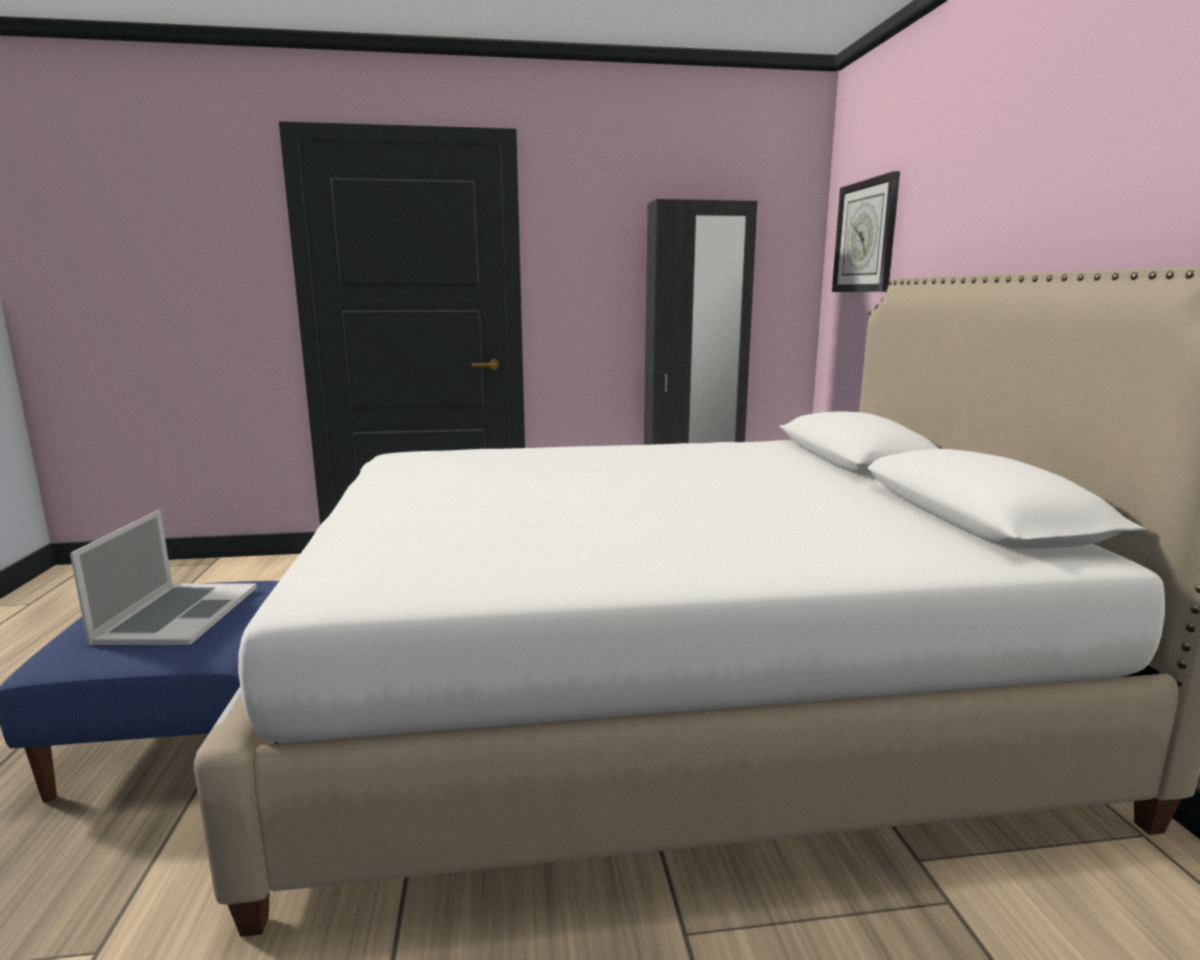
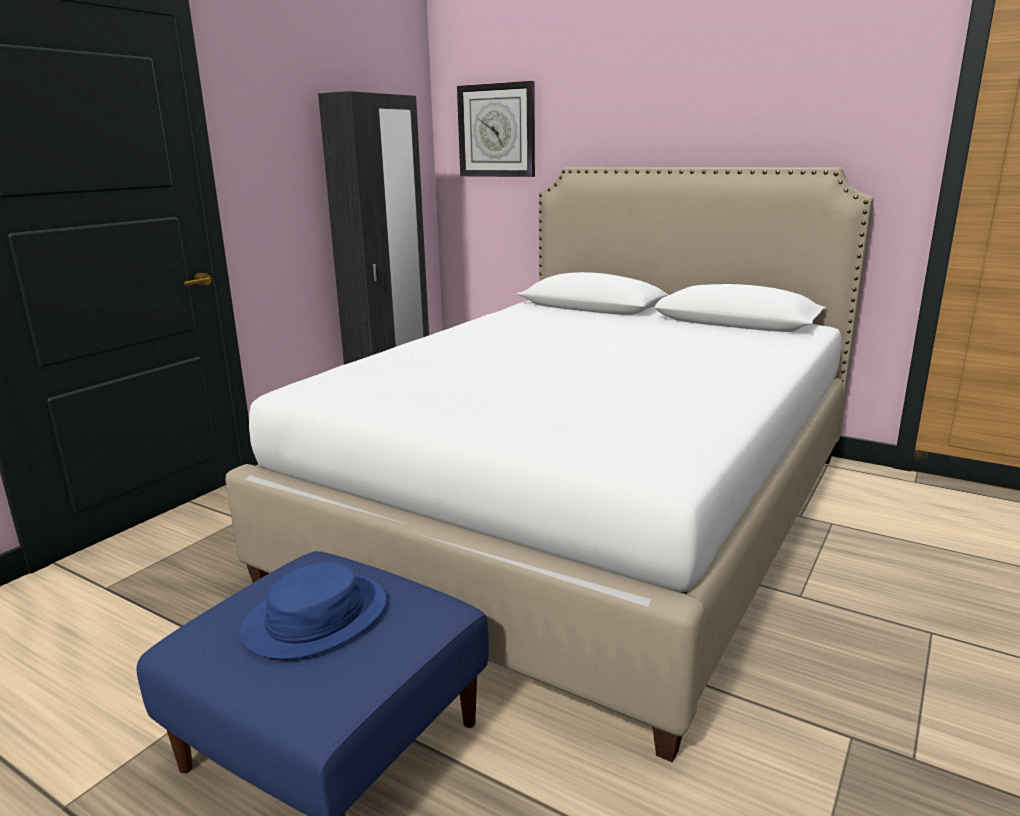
camera: 50 degrees left, 5 degrees up
(177, 614) = (315, 617): laptop -> blue hat

